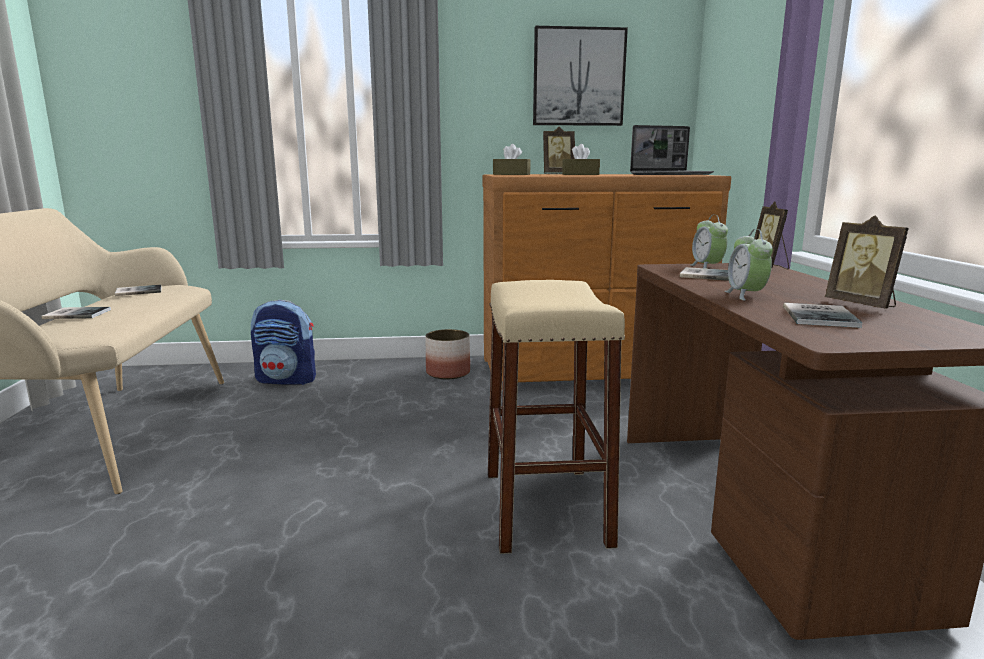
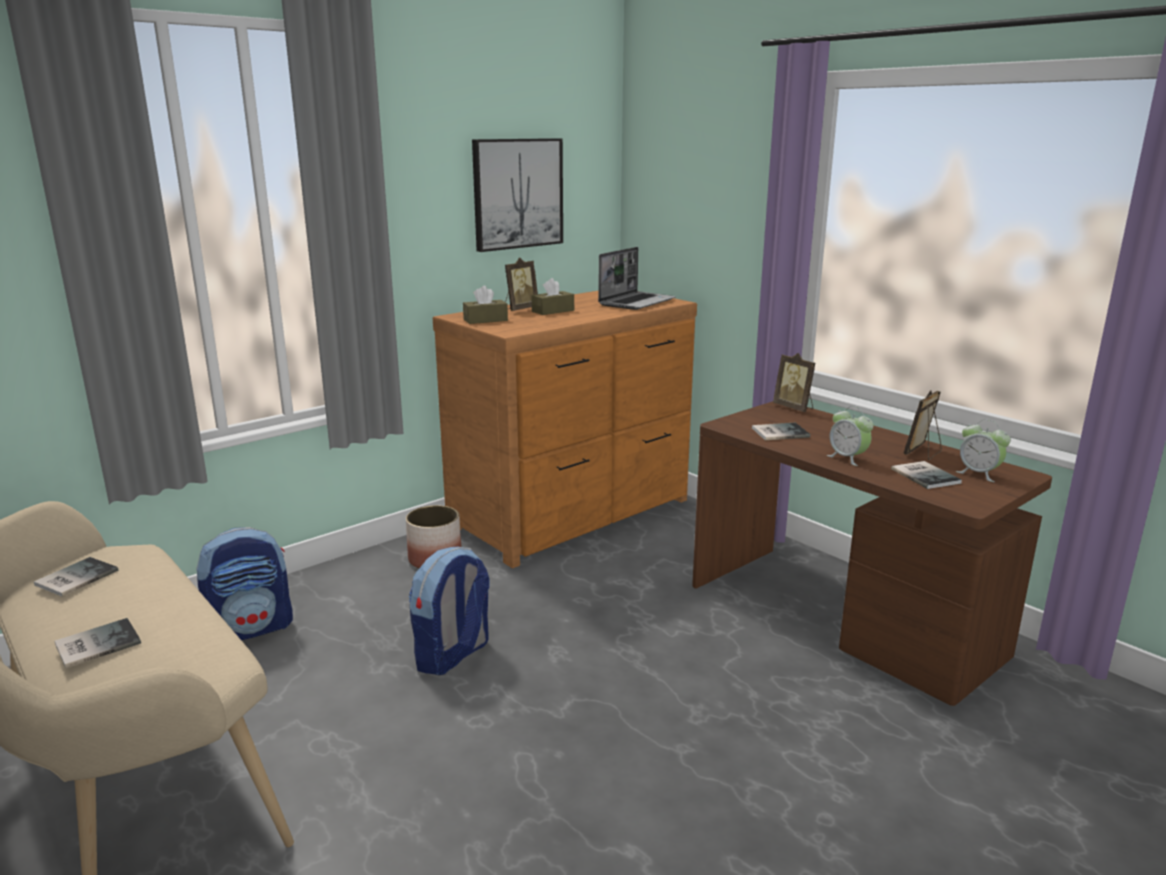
camera: 35 degrees left, 5 degrees up
(372, 428) = (453, 655): none -> backpack
(545, 507) = (708, 675): beige stool -> none
(707, 267) = (756, 418): alarm clock -> alarm clock (979, 474)
(862, 305) = (923, 453): picture frame -> picture frame turned 105 degrees clockwise

